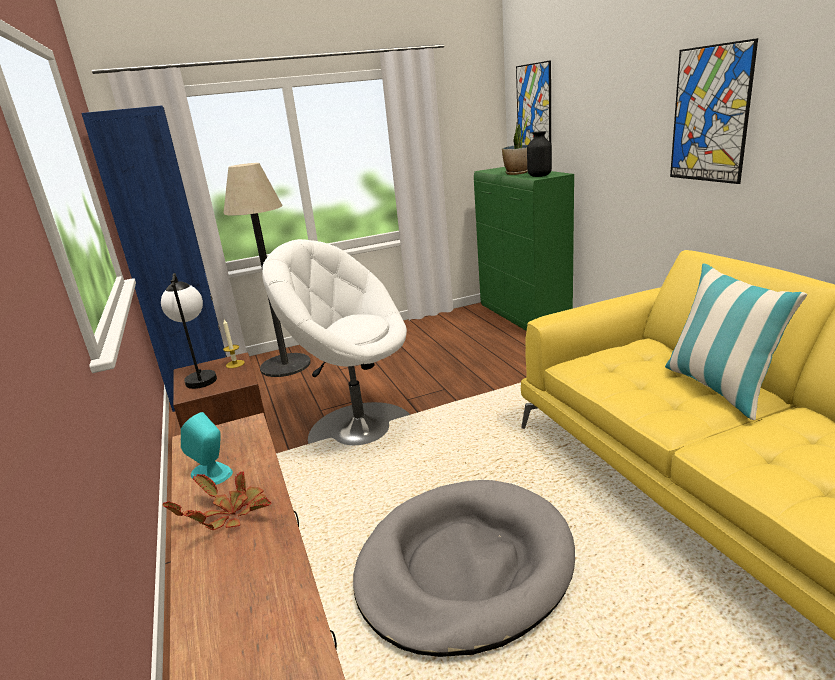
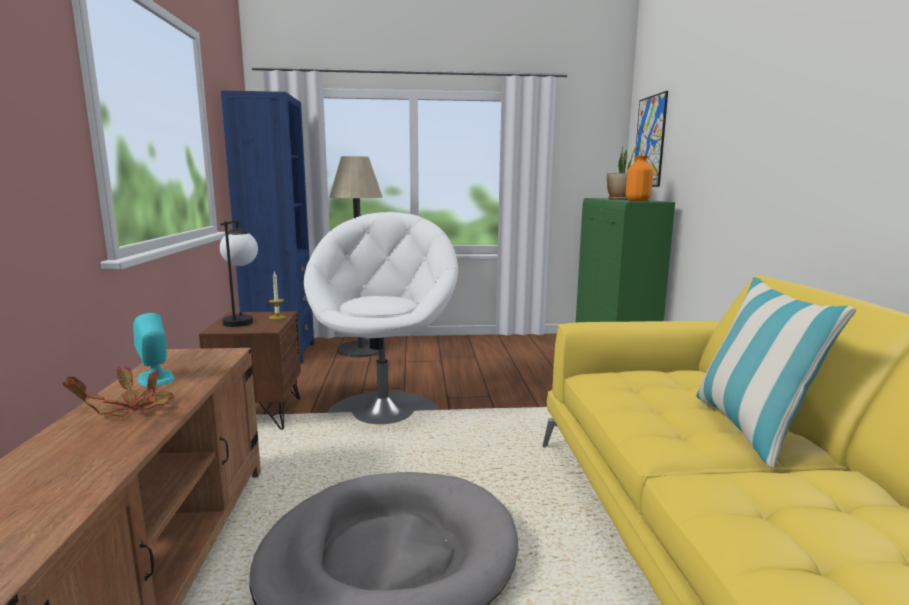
camera: 15 degrees right, 10 degrees down
(359, 429) = (384, 411): white armchair -> white armchair turned 60 degrees clockwise
(539, 176) = (637, 201): black vase -> orange vase
(710, 115) = (808, 129): picture -> none

